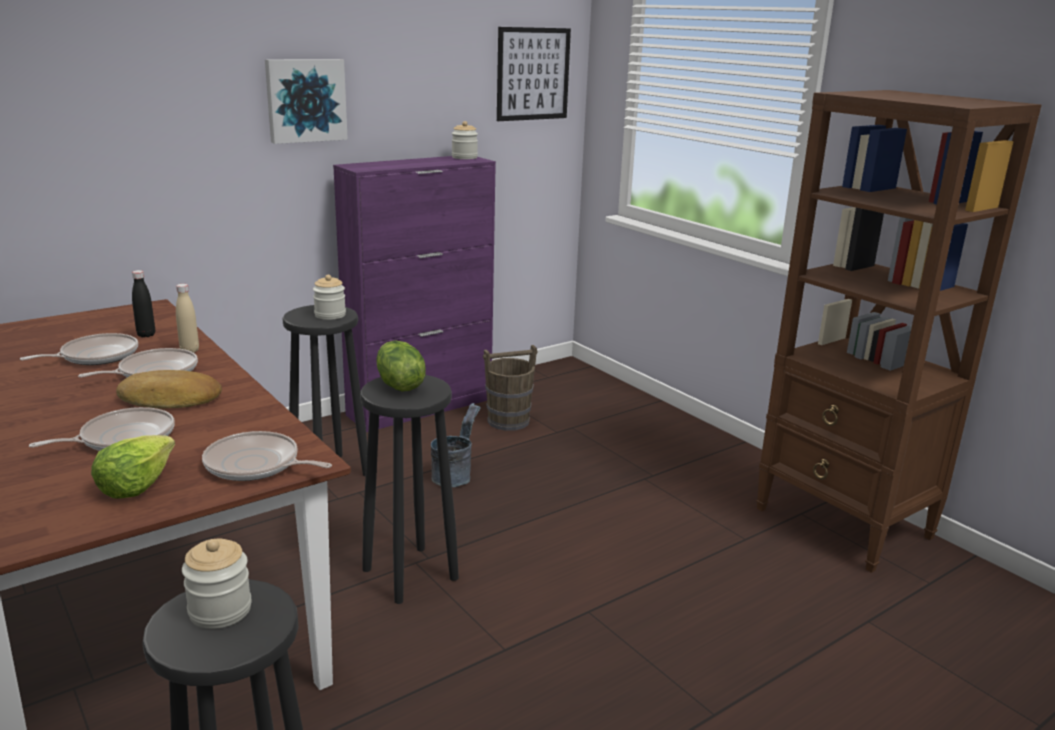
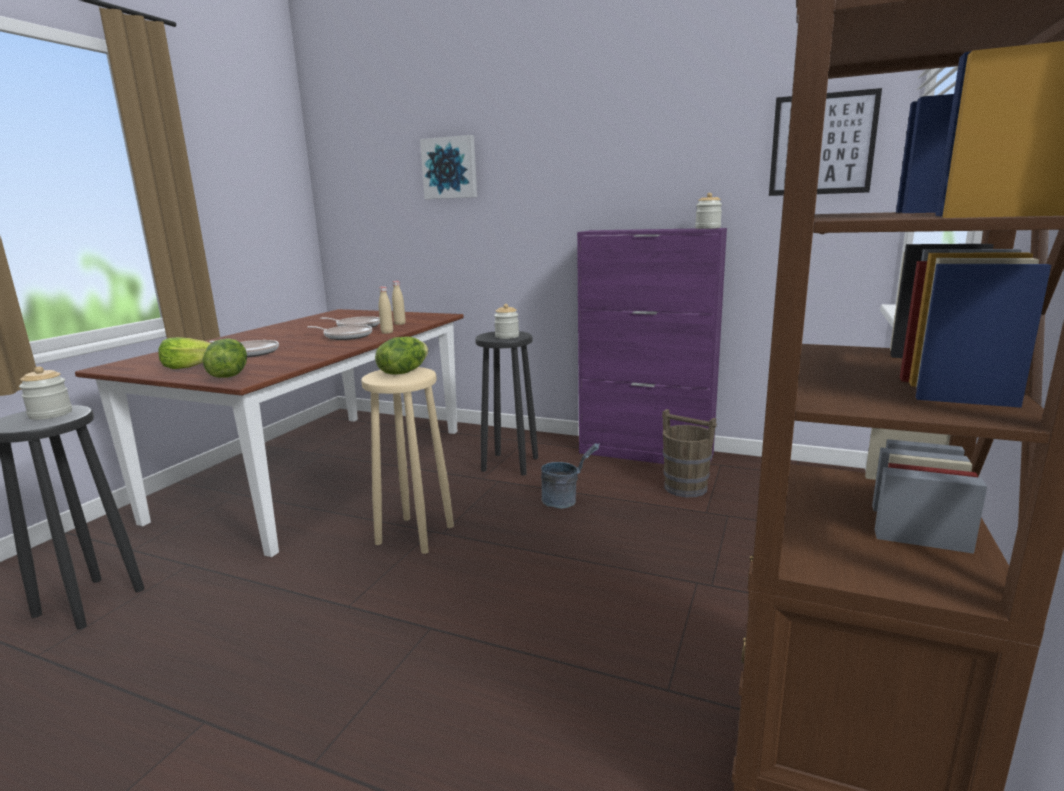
camera: 60 degrees right, 5 degrees down
(146, 335) = (400, 324): black bottle -> beige bottle
(170, 399) = (310, 346): bread -> none
(256, 465) = (228, 375): frying pan -> lettuce
(305, 100) = (576, 178): picture -> picture (450, 168)
(410, 574) = (414, 535): black stool -> beige stool

